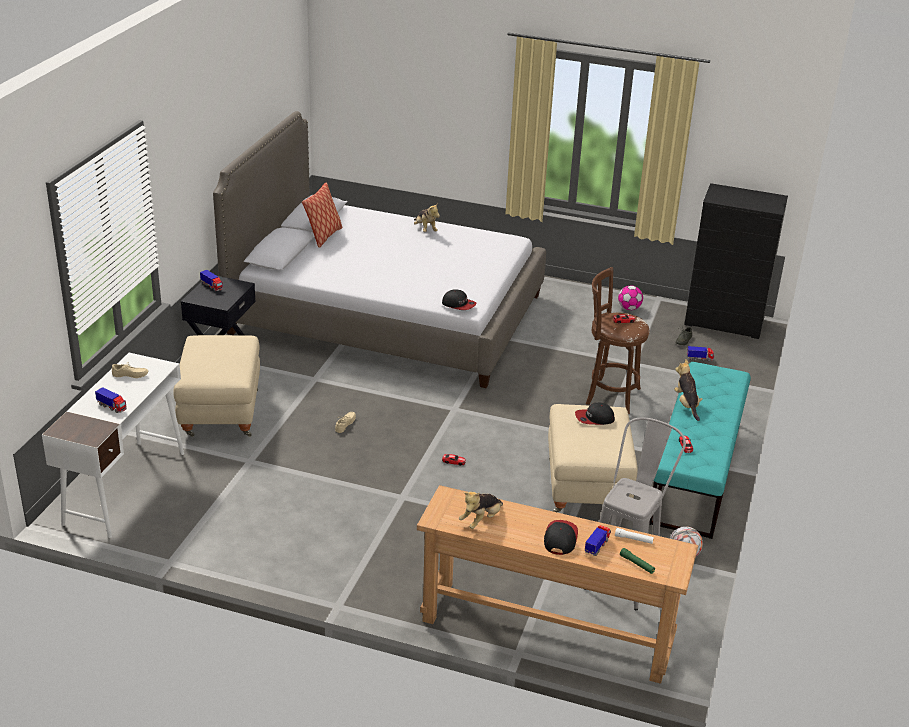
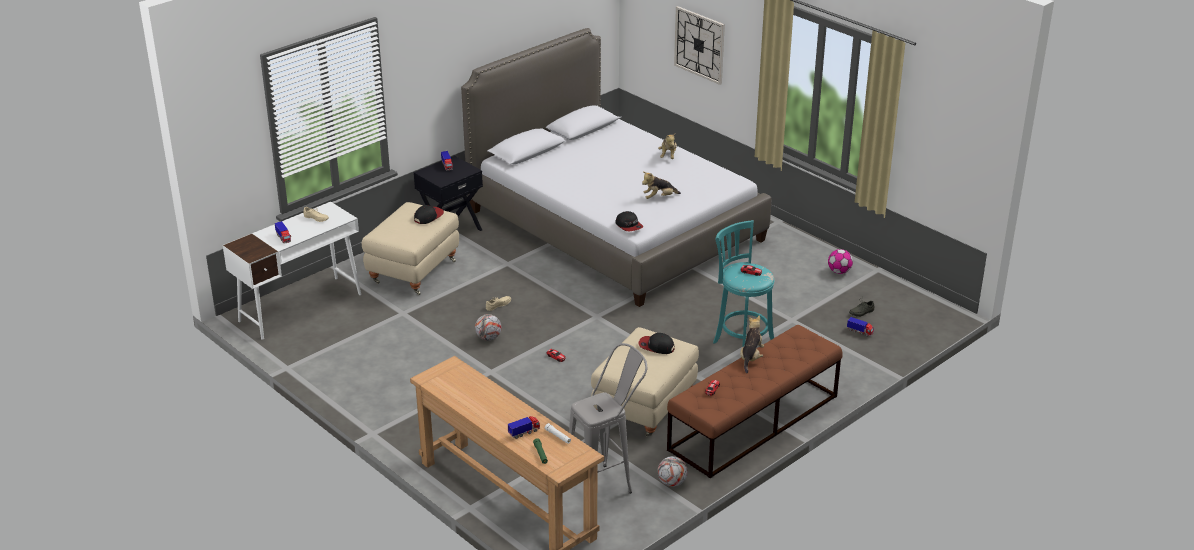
camera: 30 degrees right, 0 degrees up
(324, 236) = (576, 144): pillow -> none
(367, 462) = (488, 338): none -> football
(423, 109) = (699, 44): none -> wall clock
(481, 520) = (458, 388): plush toy -> plush toy (659, 198)
(560, 539) = (502, 419): cap -> cap (428, 216)
(609, 395) = (741, 341): brown stool -> turquoise stool
(696, 471) = (753, 423): turquoise bench -> brown bench
(724, 322) = (920, 306): black dresser -> none

